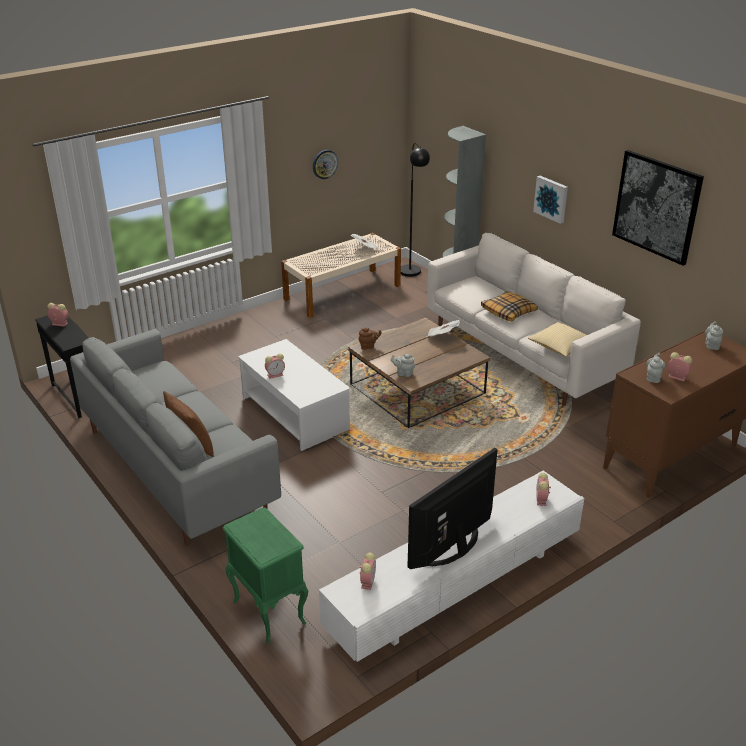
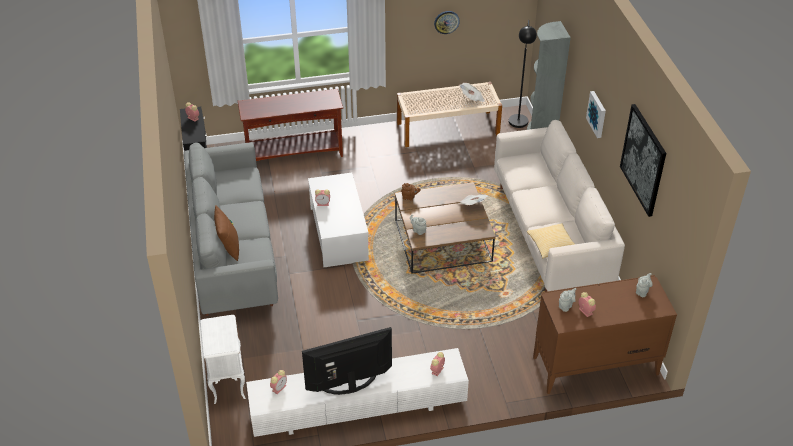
camera: 25 degrees right, 10 degrees up
(185, 351) = (294, 153): none -> brown console table
(268, 612) = (227, 382): green nightstand -> white nightstand
(508, 311) = (538, 198): pillow -> none

